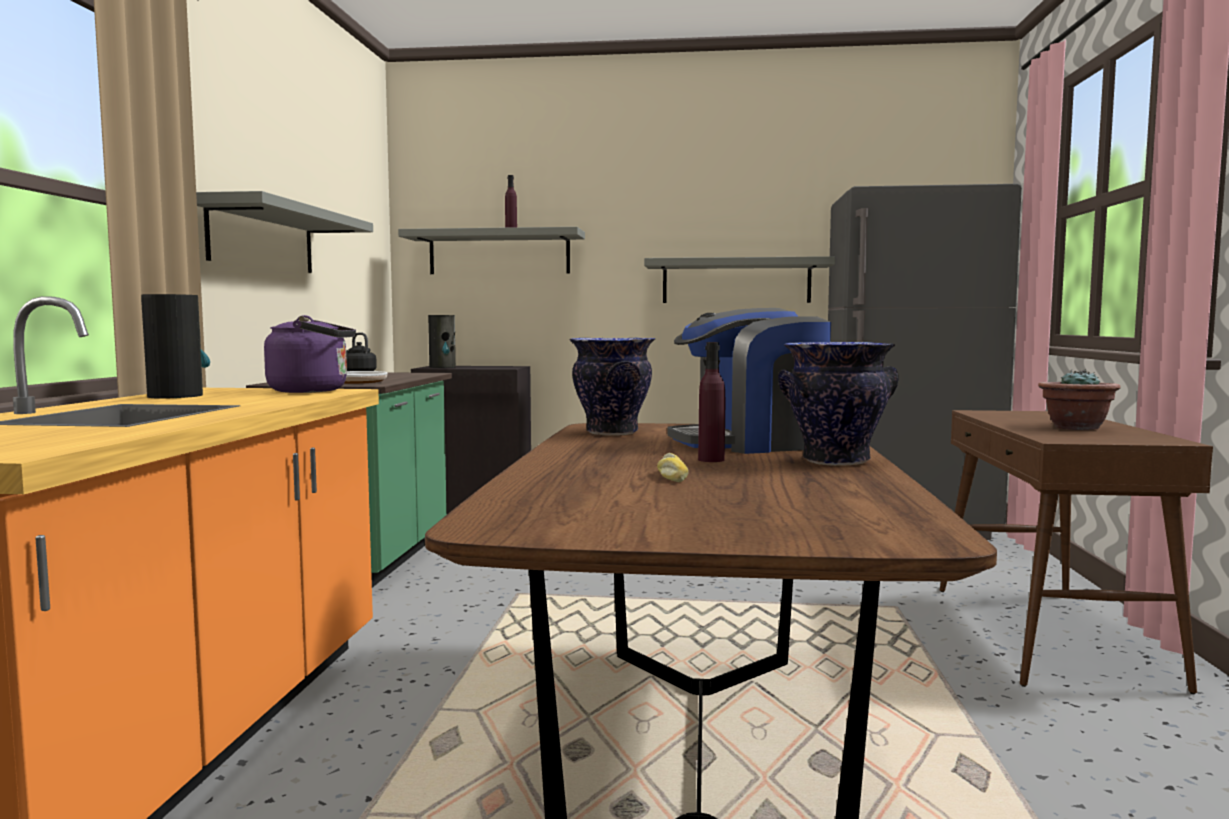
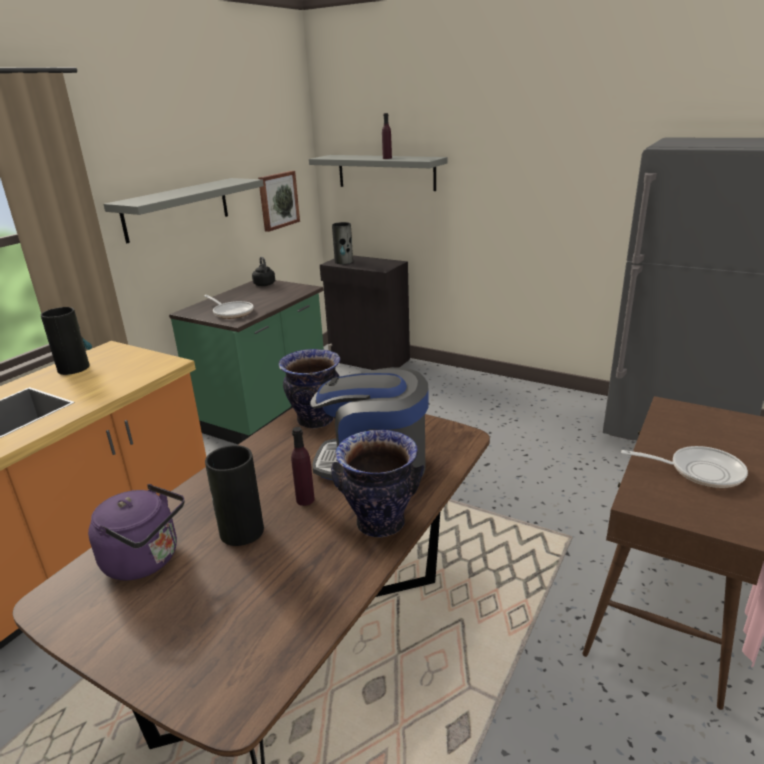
camera: 25 degrees right, 20 degrees up
(314, 391) = (152, 363): purple kettle -> purple kettle (146, 560)
(358, 276) = (278, 200): none -> picture
(670, 476) = (241, 531): bread -> vase
(736, 281) = (567, 205): grey shelf -> none
(1075, 428) = (699, 471): potted plant -> frying pan

